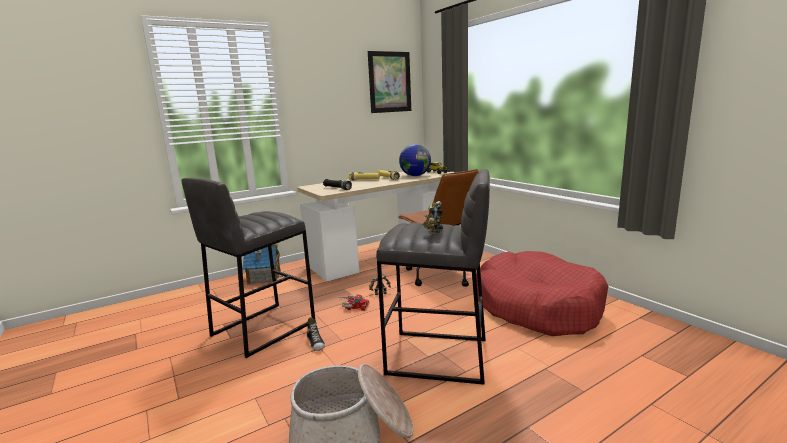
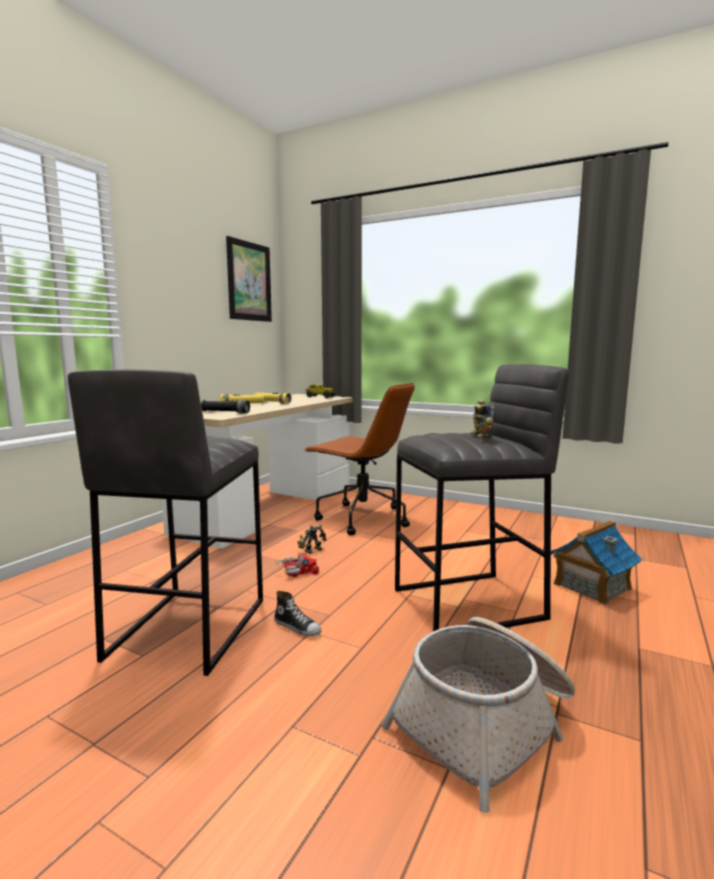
camera: 30 degrees left, 5 degrees down
(264, 277) = (104, 560): toy house -> toy house (591, 586)
(415, 176) = (302, 400): globe -> none
(536, 306) = (500, 534): red dog bed -> none

